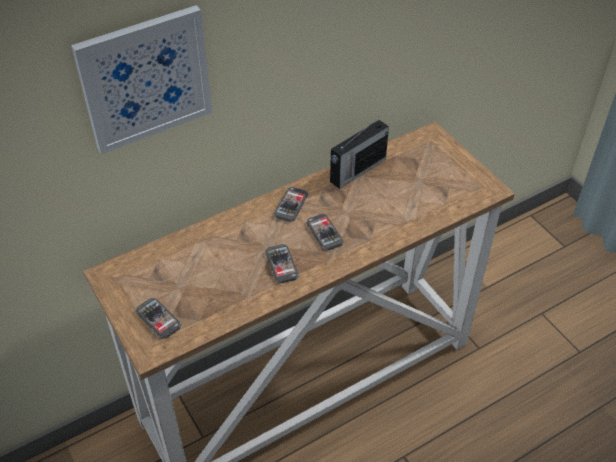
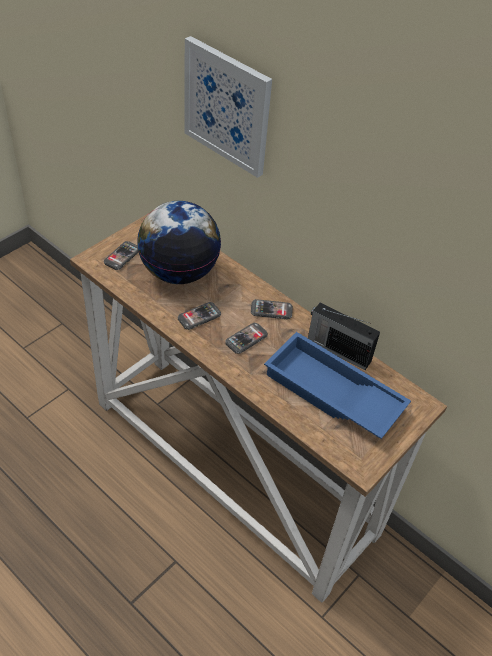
camera: 70 degrees right, 0 degrees up
(206, 269) = (179, 272): none -> globe
(408, 188) = (331, 394): none -> blue tray

